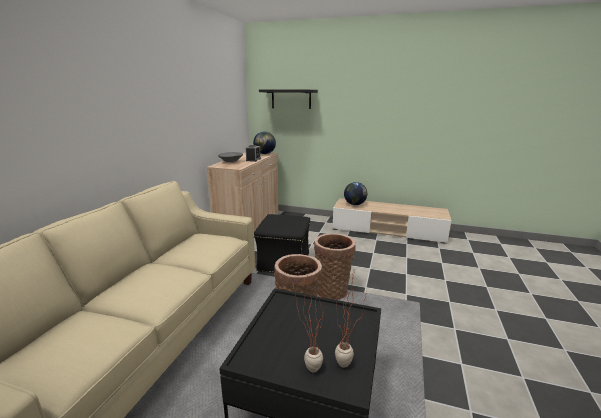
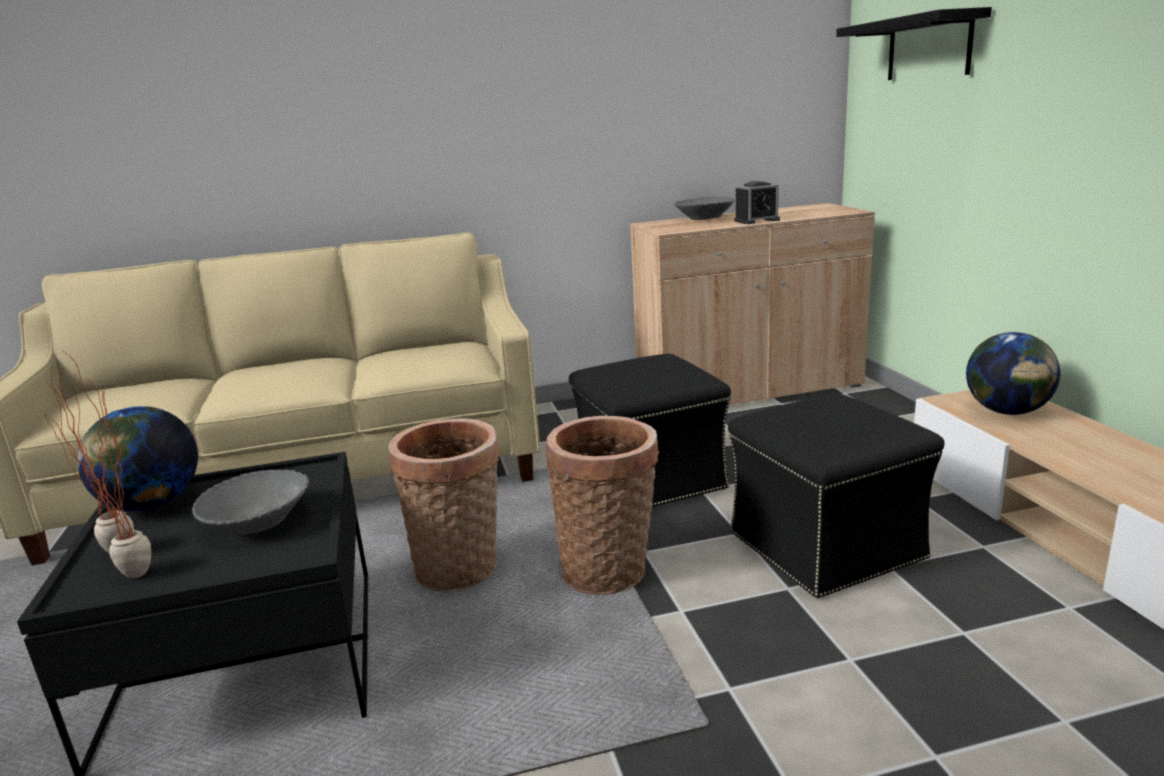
camera: 60 degrees right, 0 degrees up
(264, 154) = (833, 211): globe -> globe (151, 505)
(321, 323) = (258, 522): none -> grey bowl
(356, 255) = (827, 547): none -> black ottoman

